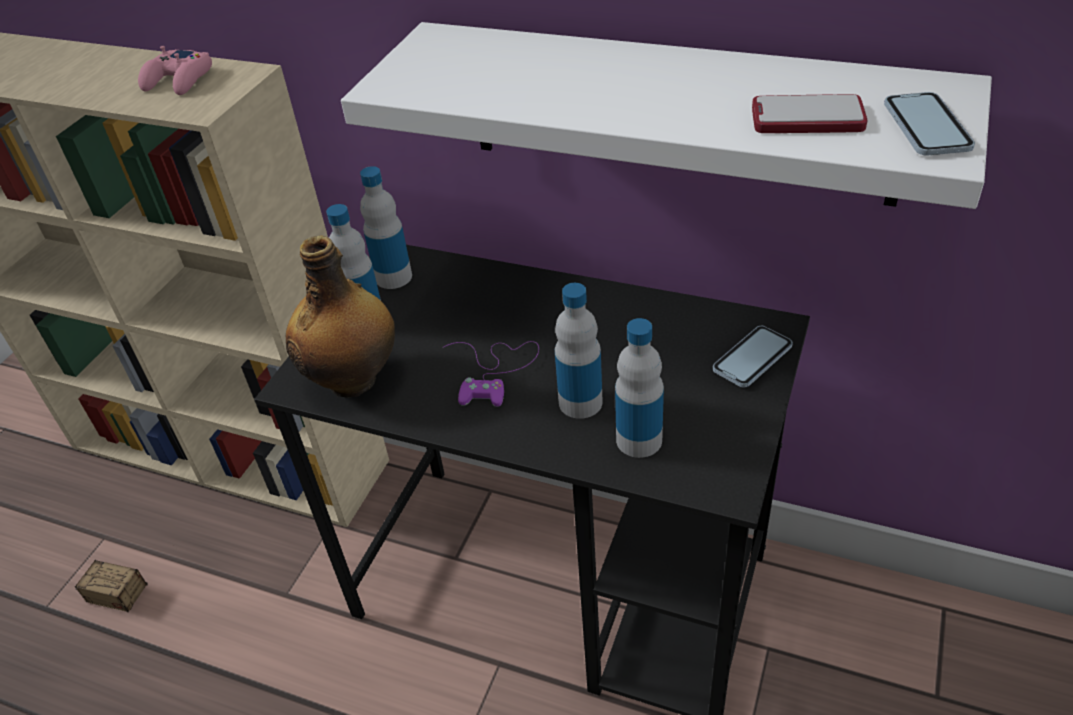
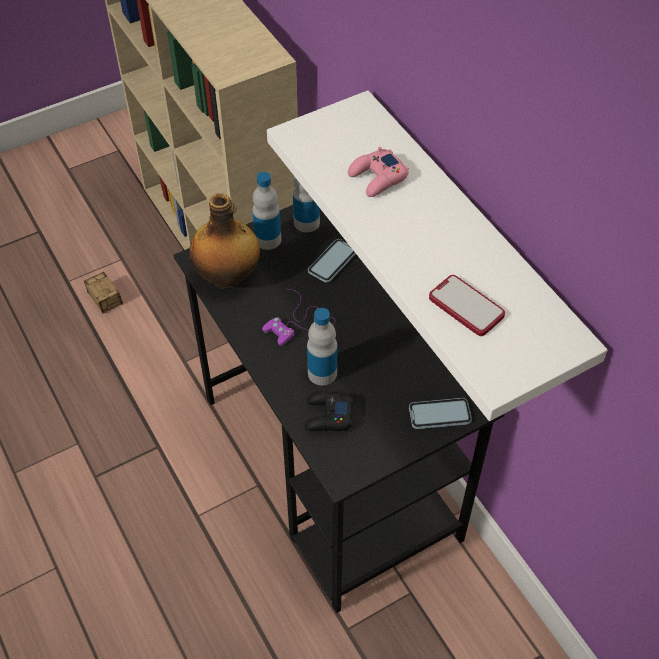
camera: 35 degrees right, 10 degrees up
(179, 80) = (236, 41): pink game controller -> pink game controller (377, 178)
(639, 440) = (328, 416): bottle -> black game controller
(926, 127) = (515, 357): phone -> phone (332, 262)

